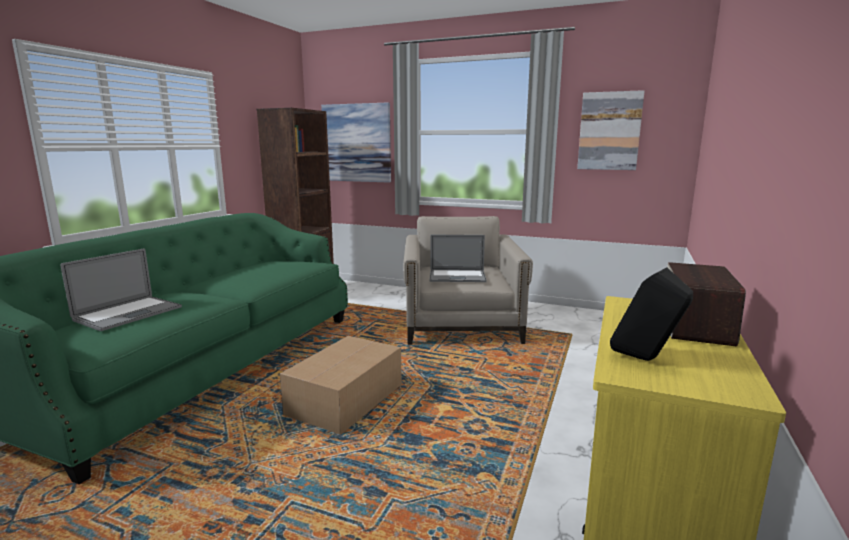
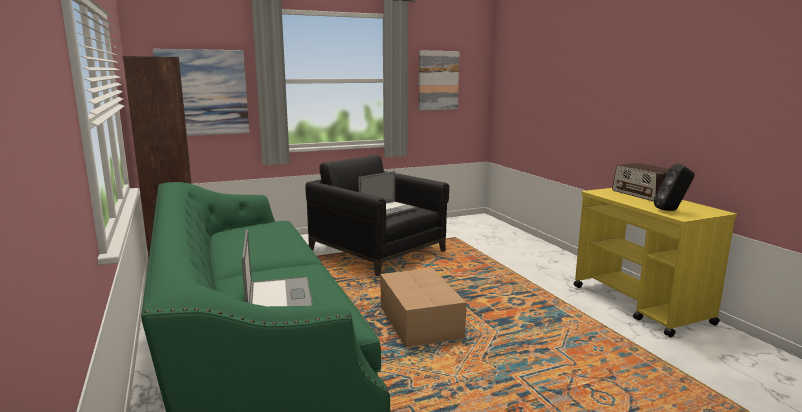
camera: 45 degrees left, 0 degrees up
(461, 323) = (377, 251): beige armchair -> black armchair

